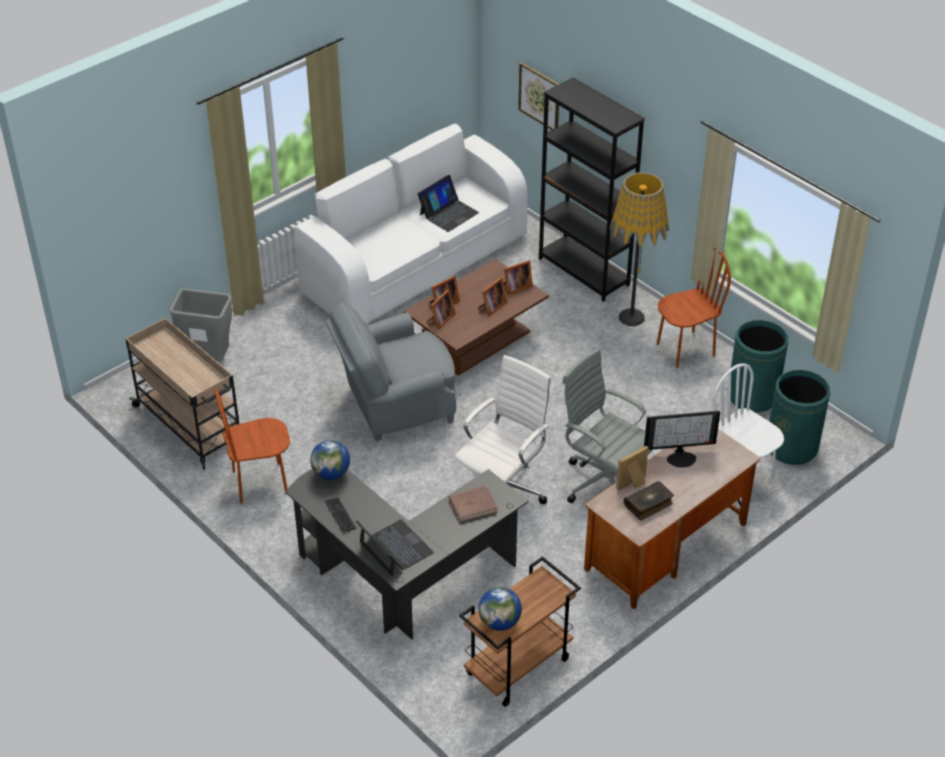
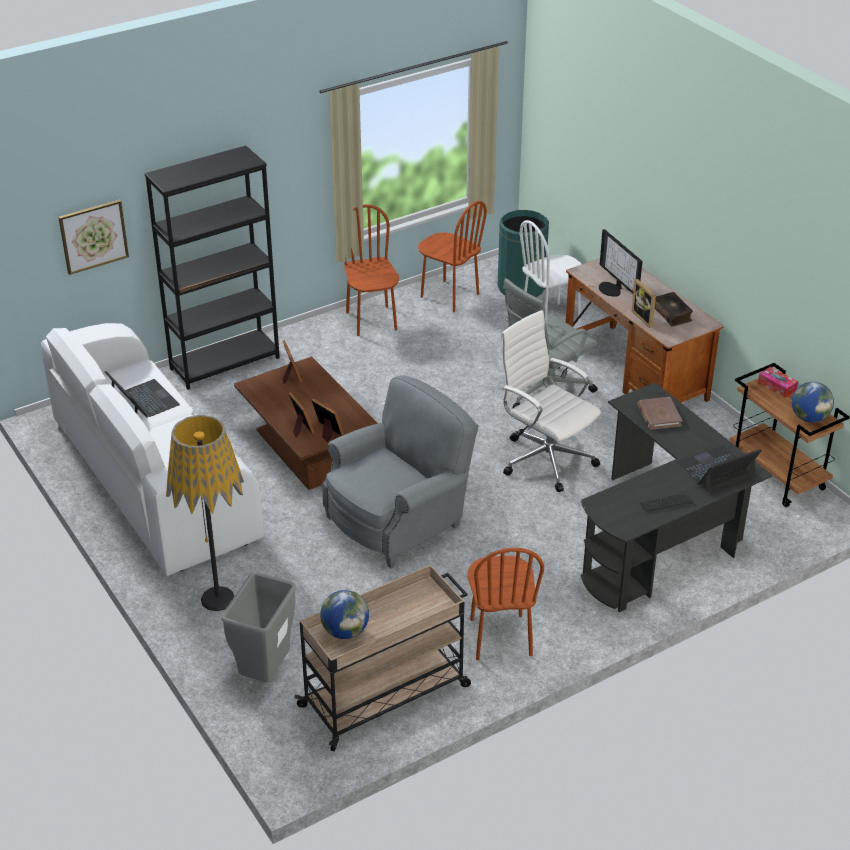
camera: 80 degrees left, 5 degrees down
(331, 473) = (601, 505): globe -> globe (345, 631)
(395, 406) = (399, 519): grey armchair -> grey armchair turned 120 degrees counterclockwise
(491, 307) = (318, 395): picture frame -> none
(549, 596) = (777, 386): none -> tissue box
(631, 317) = (311, 344): floor lamp -> floor lamp (217, 599)
(681, 457) = (612, 289): monitor -> monitor turned 150 degrees clockwise
(752, 396) = (449, 296): green trash can -> brown chair

